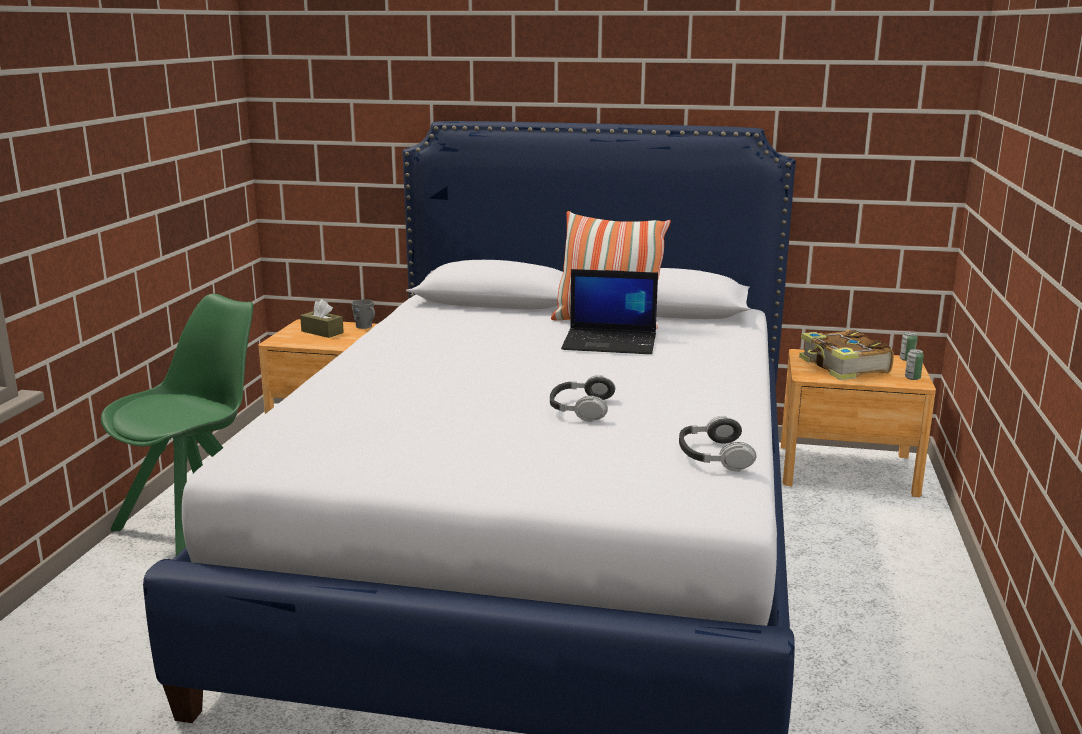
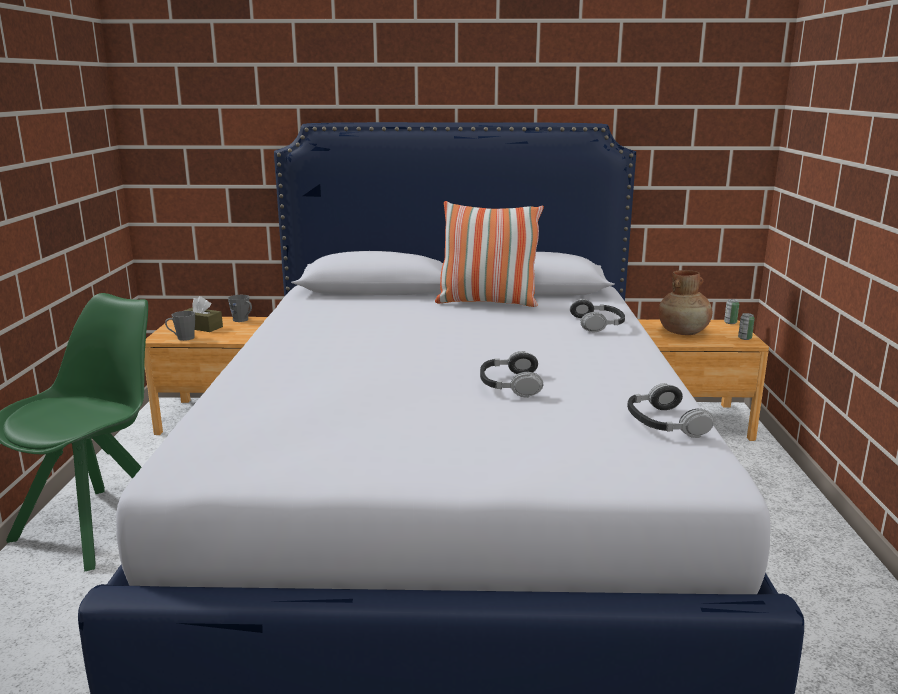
camera: 10 degrees left, 0 degrees up
(299, 343) = (182, 338): none -> grey mug
(611, 342) = (501, 320): laptop -> none
(713, 352) = (598, 324): none -> headphones
(843, 367) = (683, 332): book -> brown vase

